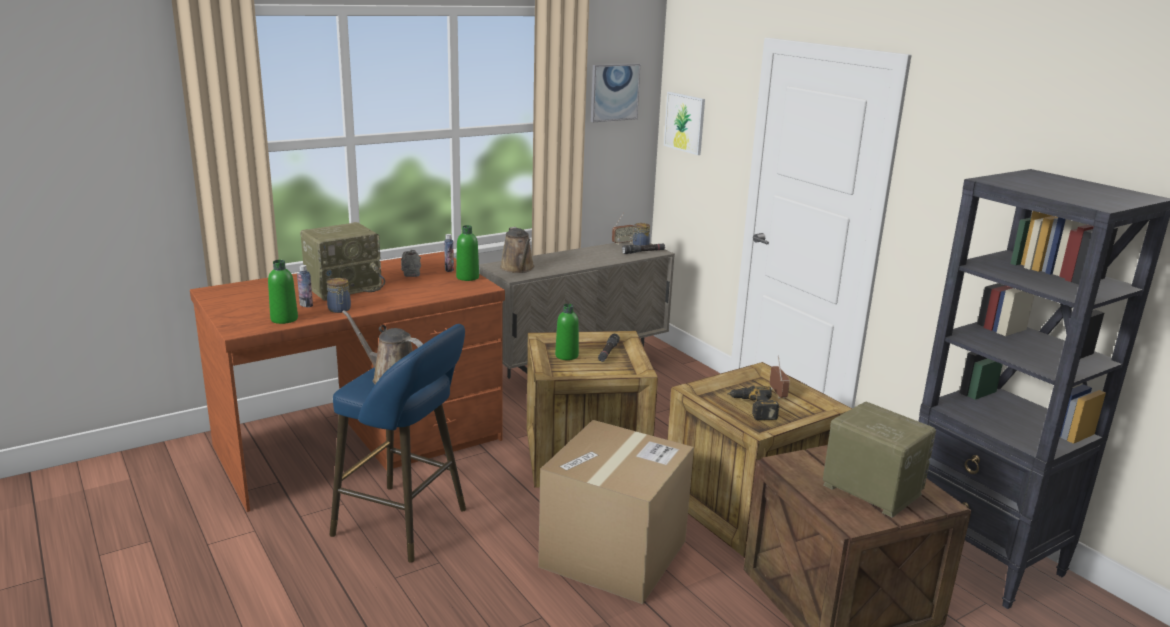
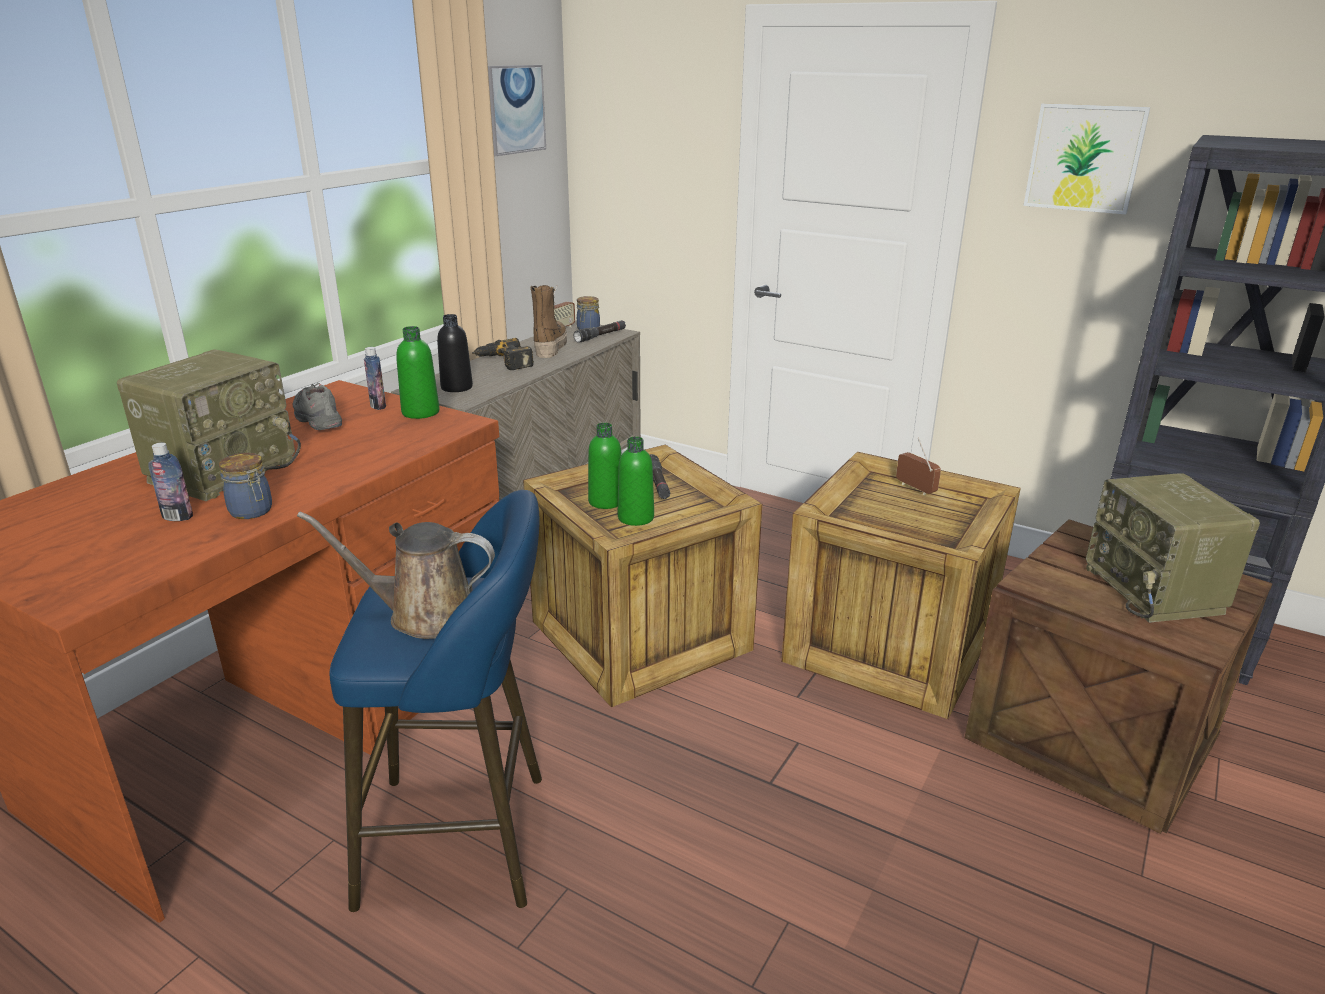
camera: 25 degrees left, 5 degrees up
(284, 319) = (156, 554): green bottle -> green bottle (635, 518)
(518, 268) = (456, 387): brown watering can -> black bottle
(601, 254) = (549, 347): none -> boot
(613, 554) = (796, 774): cardboard box -> none
(685, 122) = (615, 148): picture -> picture (1084, 158)
(752, 408) = (909, 516): power drill -> power drill (503, 362)
(869, 489) = (1156, 591): radio -> radio turned 120 degrees counterclockwise

